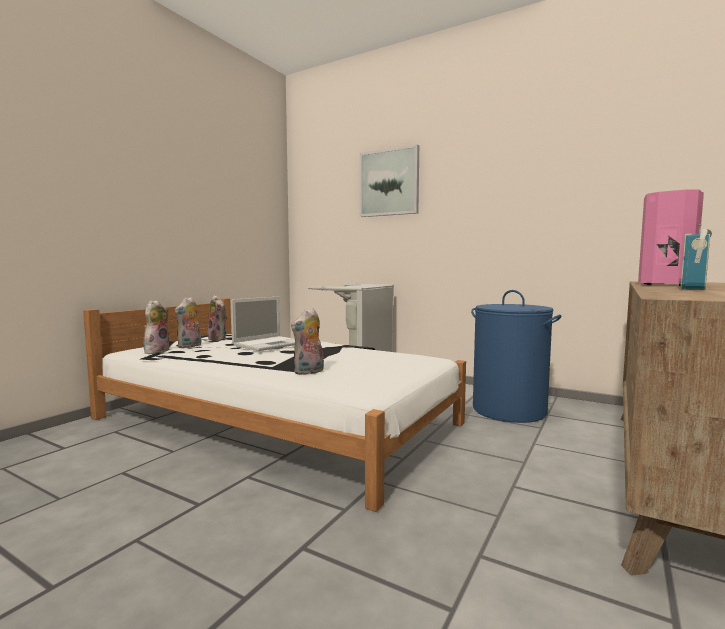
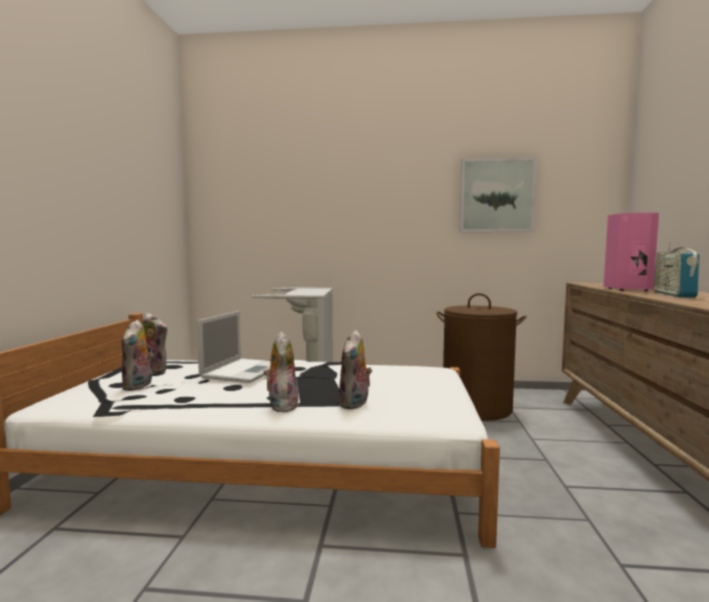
camera: 25 degrees left, 0 degrees up
(156, 351) = (99, 400): plush toy -> plush toy (281, 405)
(389, 182) = (321, 177): picture -> picture (496, 195)
(509, 410) = (477, 408): blue laundry basket -> brown laundry basket

